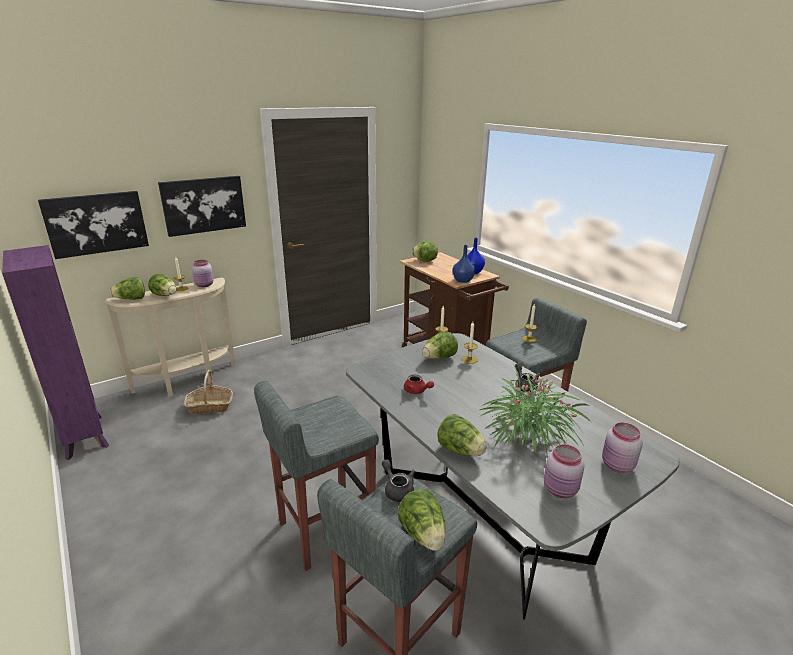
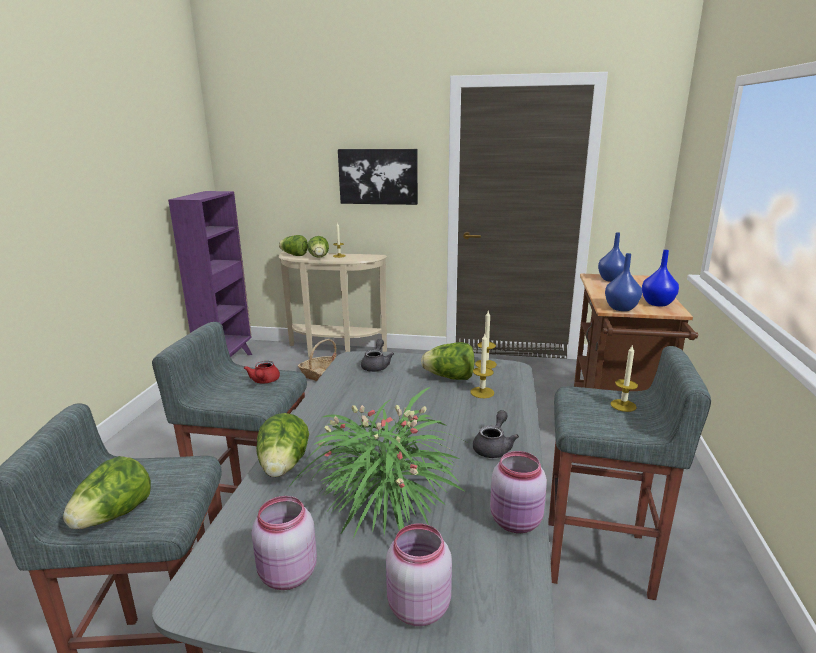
camera: 45 degrees right, 5 degrees down
(96, 223) = (285, 182): picture -> none
(205, 285) = (360, 257): pink jar -> pink jar (517, 522)
(397, 489) = (178, 467): grey teapot -> grey teapot (376, 366)
(417, 391) = (361, 396): red teapot -> red teapot (264, 381)
(425, 261) = (612, 280): lettuce -> blue vase

